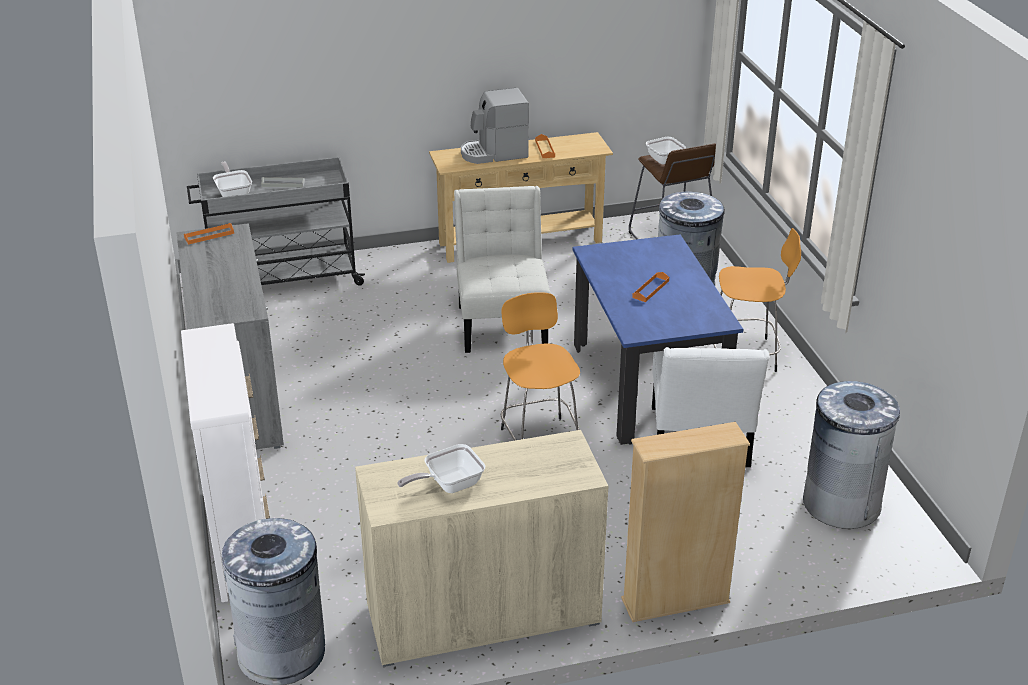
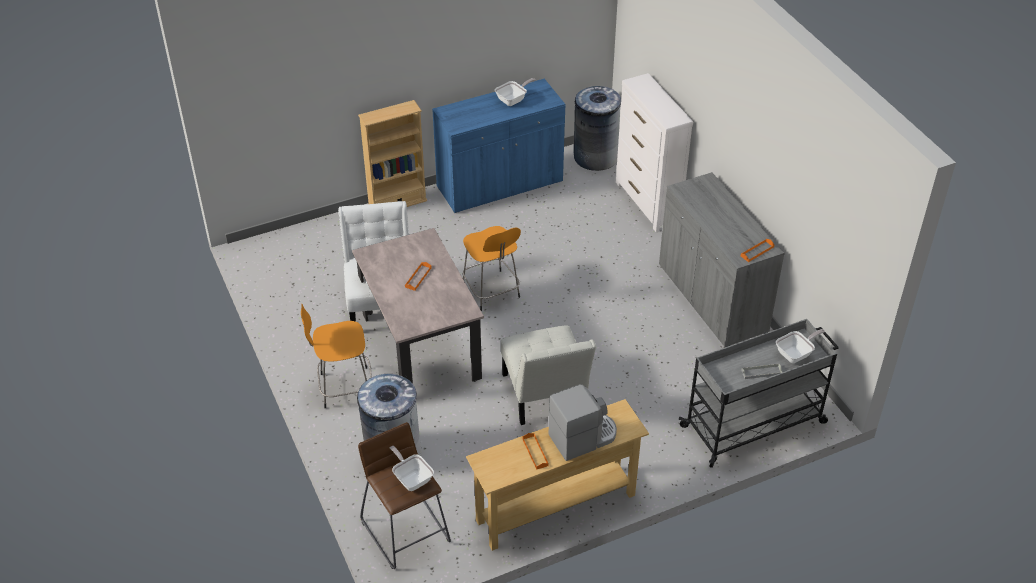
camera: 170 degrees right, 10 degrees up
(233, 193) = (796, 354): frying pan -> frying pan turned 90 degrees counterclockwise
(483, 614) = (500, 185): beige cabinet -> blue cabinet
(647, 386) = (421, 346): blue dining table -> beige dining table
(841, 503) = (293, 270): grey trash can -> none

